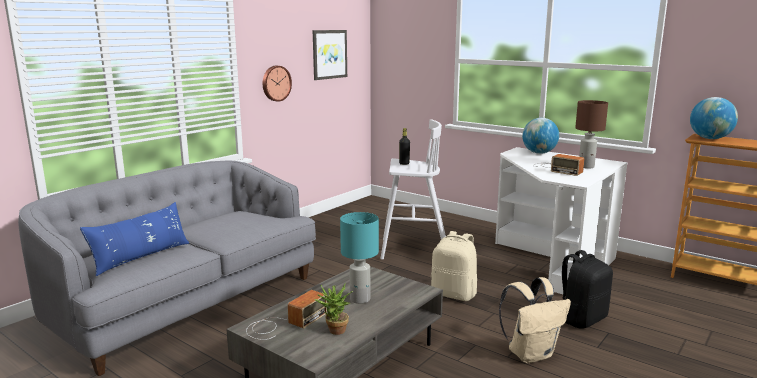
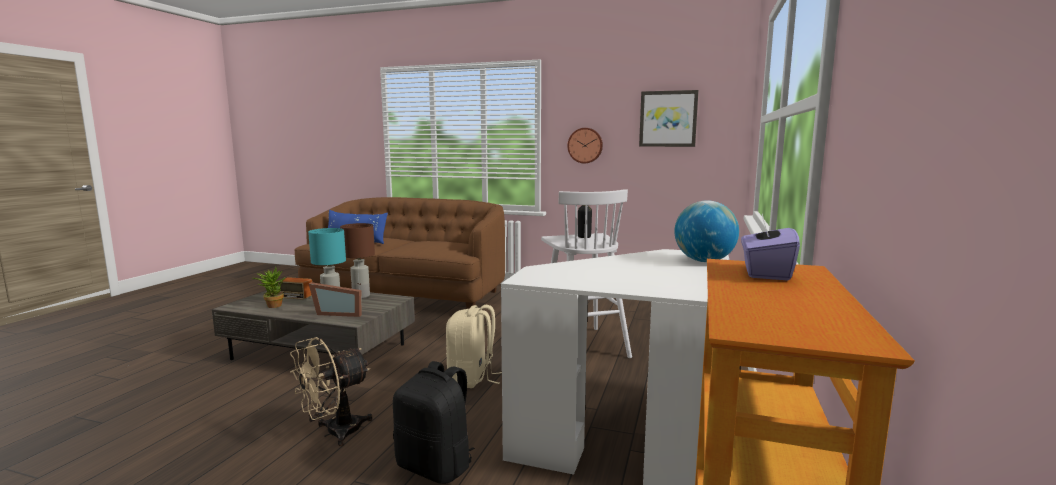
camera: 70 degrees right, 5 degrees down
(186, 303) = (408, 295): grey sofa -> brown sofa
(393, 296) = (339, 313): none -> picture frame
(531, 354) = (334, 433): beige backpack -> beige fan
(556, 169) = (602, 270): radio -> none
(586, 166) = (644, 282): brown table lamp -> brown table lamp (361, 296)
(710, 138) = (765, 272): globe -> purple tissue box

